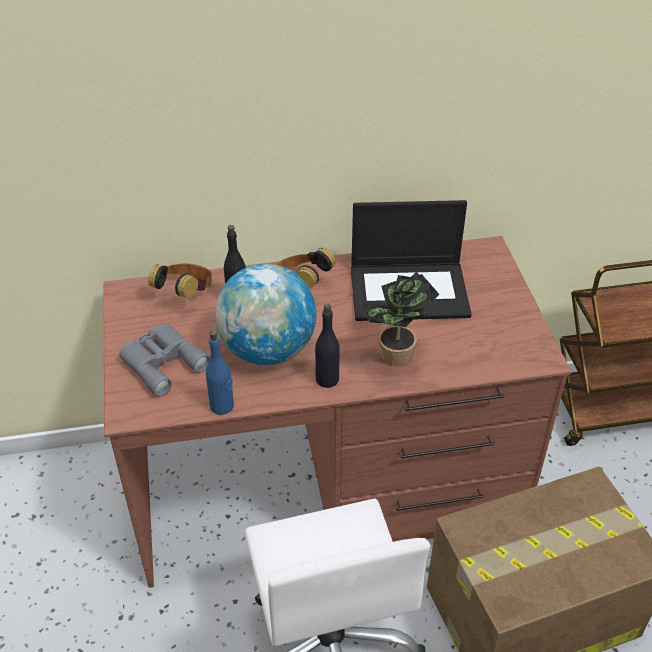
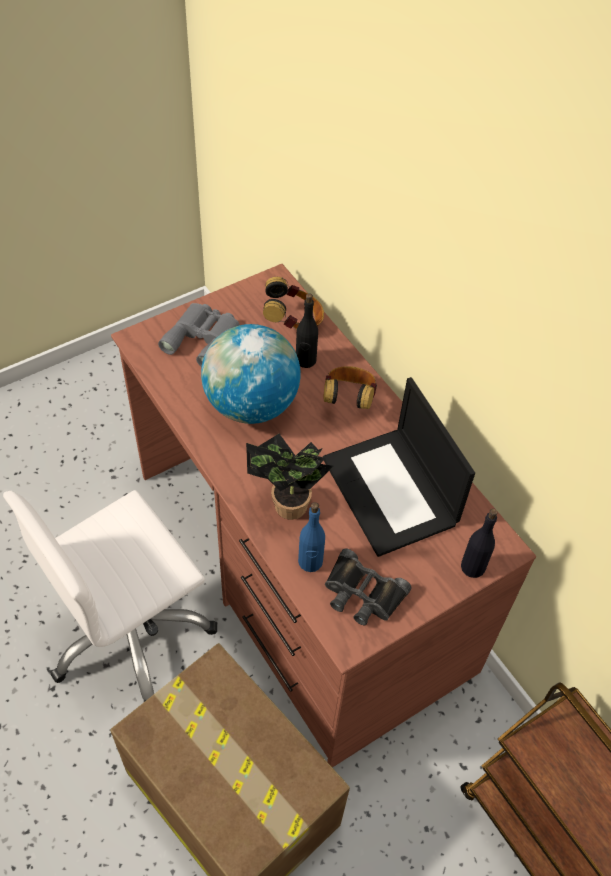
camera: 65 degrees right, 10 degrees up
(222, 406) = (170, 396): blue bottle -> blue bottle (310, 562)
(327, 379) = (234, 460): black bottle -> black bottle (473, 567)
(502, 337) = (362, 594): none -> black binoculars

